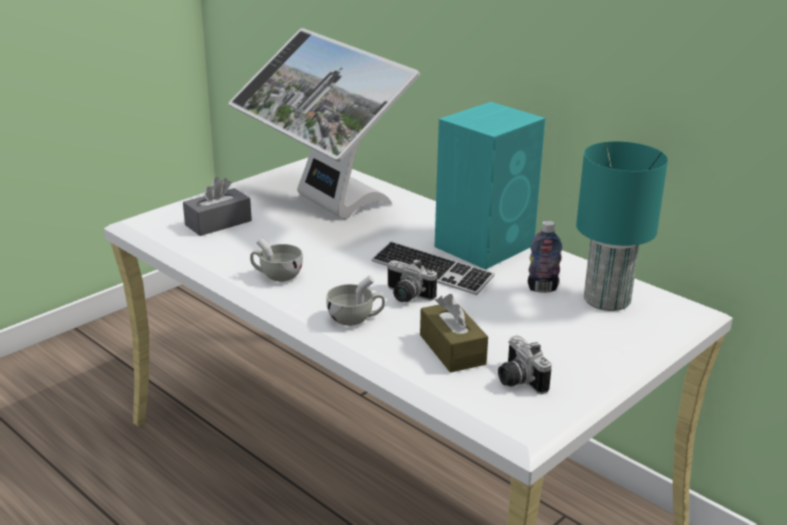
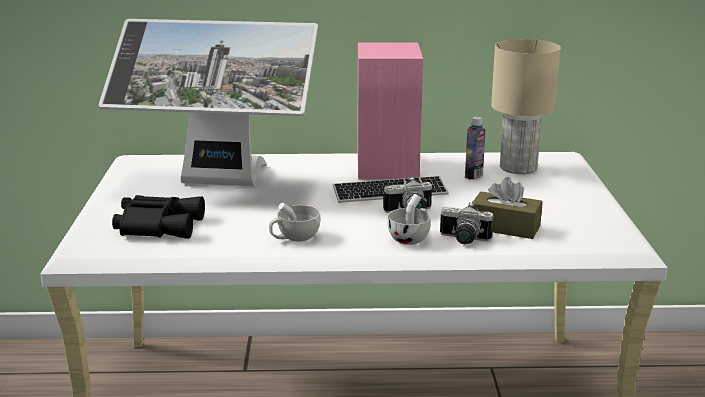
camera: 45 degrees left, 5 degrees down
(218, 223) = (158, 225): grey tissue box -> black binoculars
(486, 245) = (387, 166): turquoise speaker -> pink speaker
(517, 380) = (572, 226): camera -> camera (463, 240)
(608, 300) = (519, 167): turquoise table lamp -> beige table lamp

